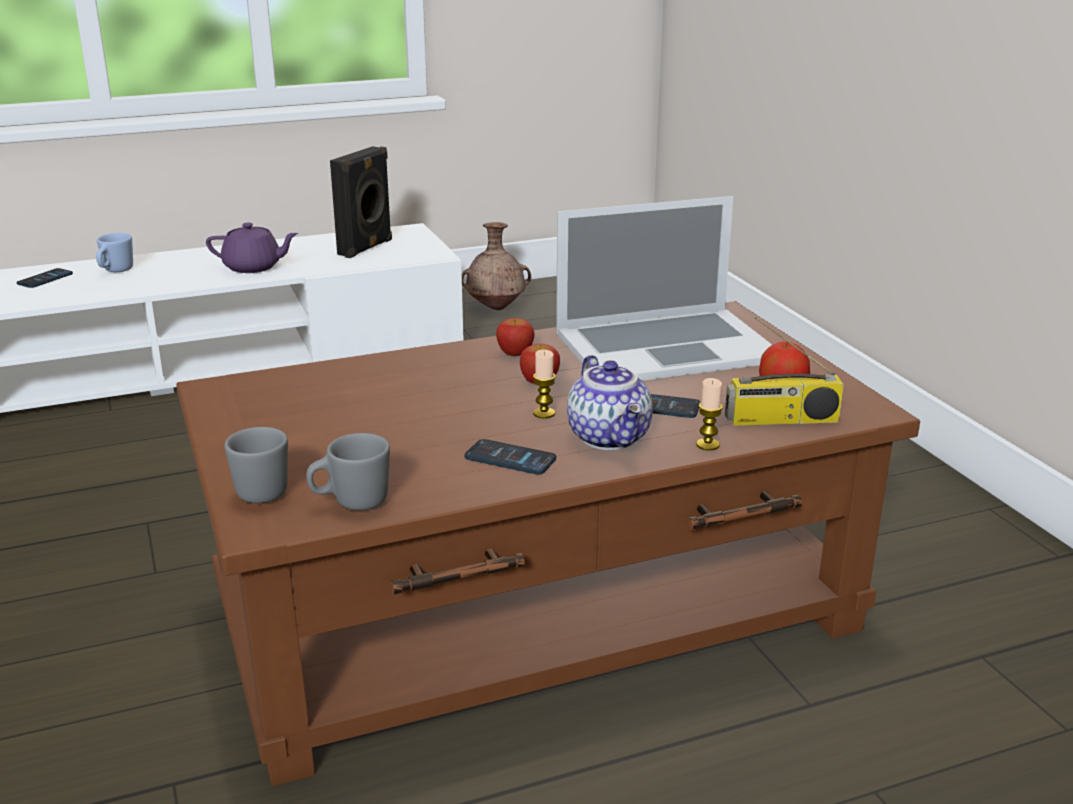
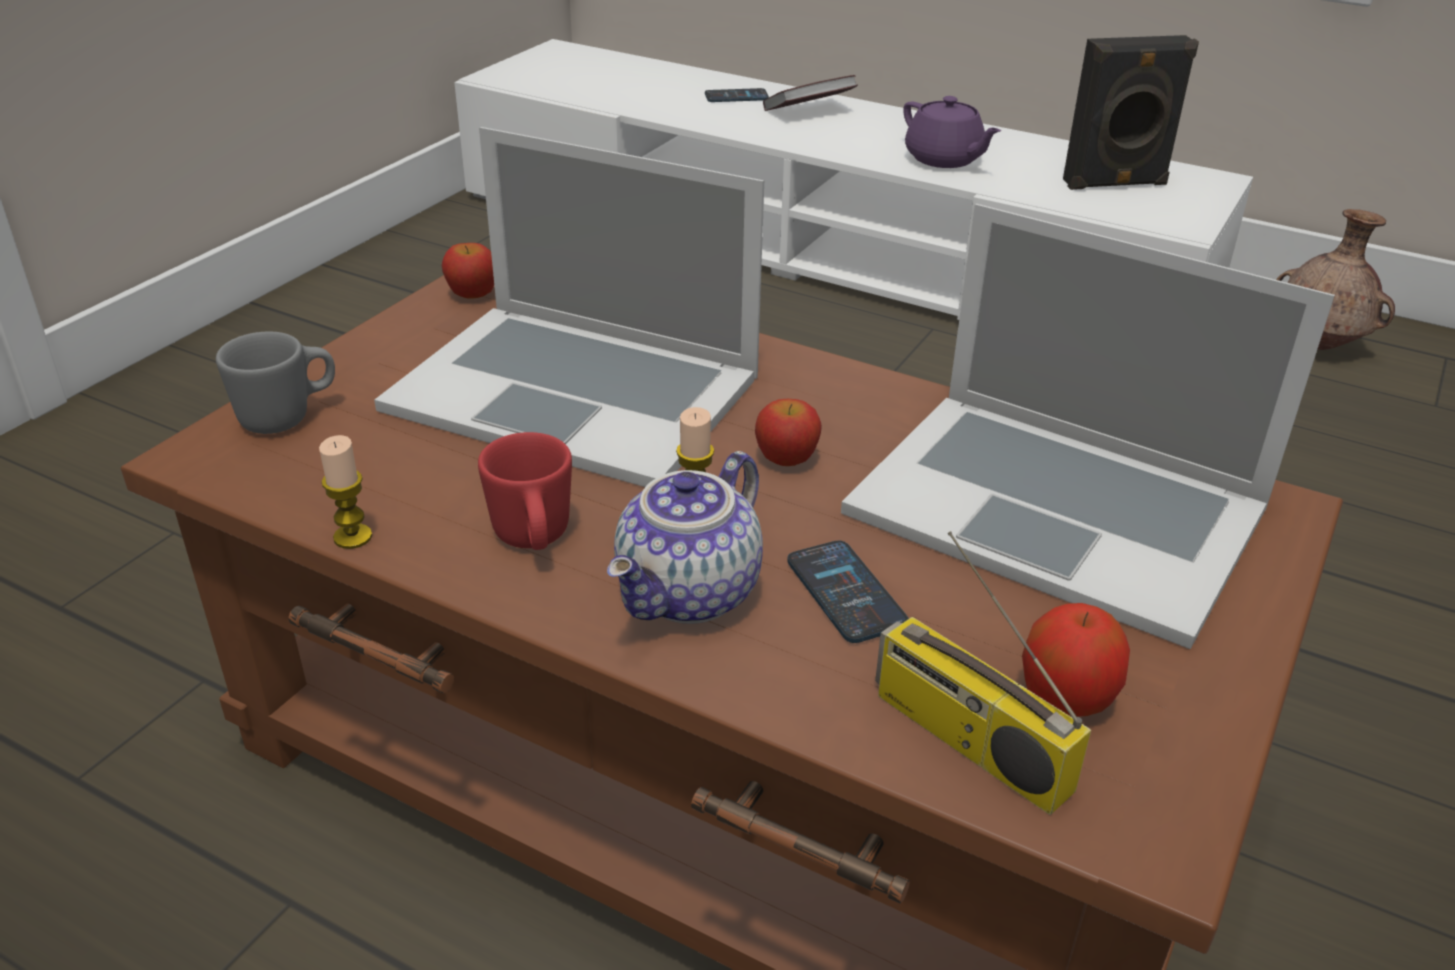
camera: 50 degrees right, 10 degrees up
(115, 271) = (808, 111): blue mug -> book
(351, 503) = (305, 484): grey mug -> none
(389, 406) = (574, 391): none -> laptop
(510, 458) = (533, 540): phone -> red mug
(515, 353) = (842, 403): apple -> apple (472, 294)
(707, 445) = (778, 698): candle -> candle (353, 537)

